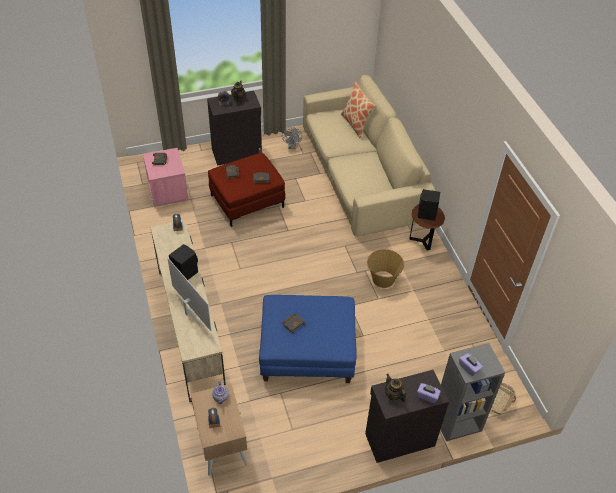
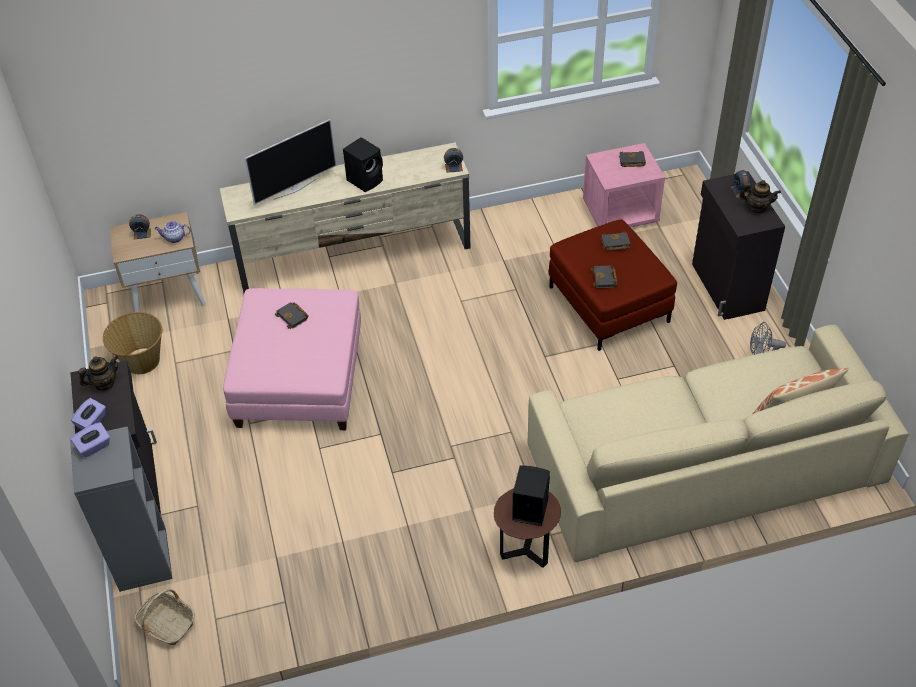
camera: 95 degrees right, 0 degrees up
(307, 351) = (299, 379): blue ottoman -> pink ottoman
(383, 279) = (433, 482): basket -> basket (141, 360)

